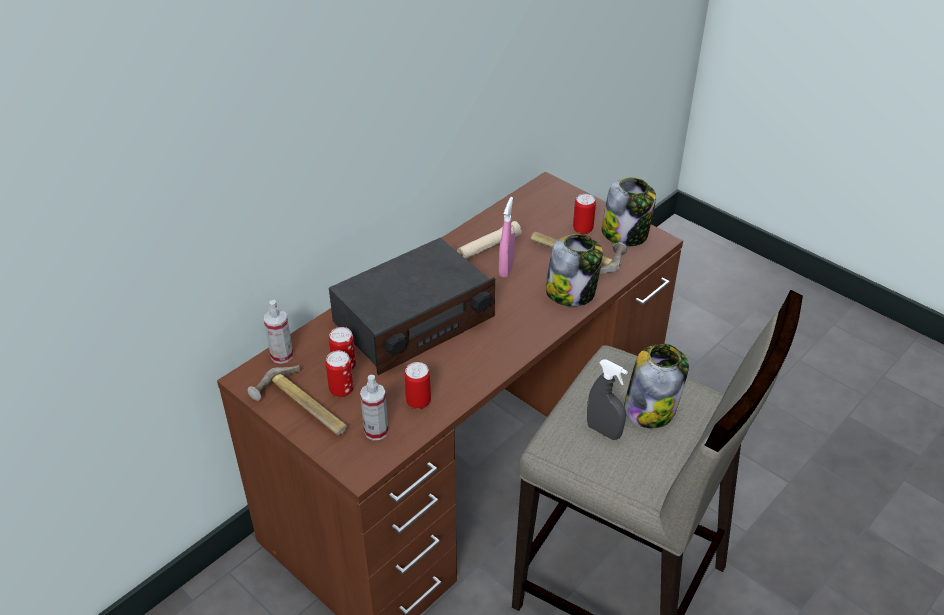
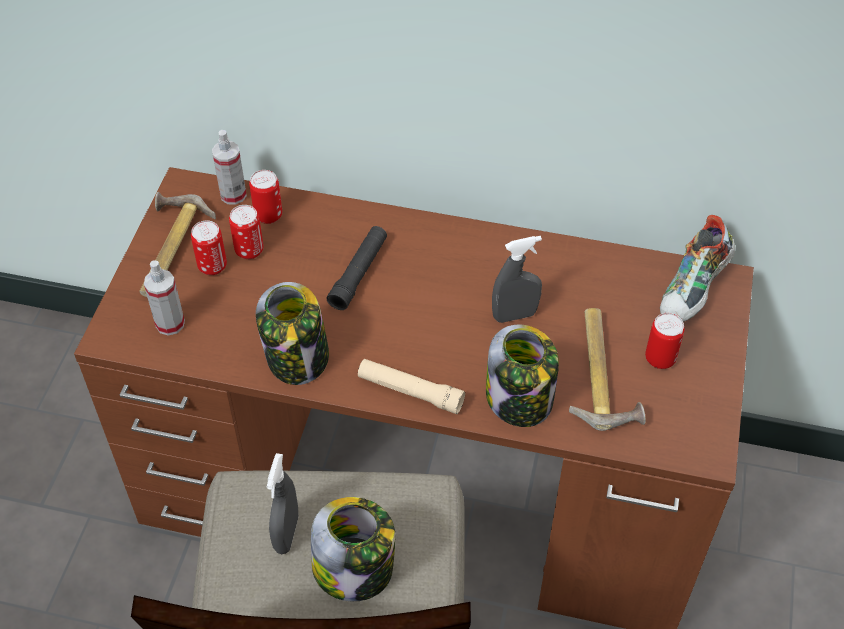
camera: 60 degrees right, 10 degrees up
(413, 321) = (359, 273): radio -> black flashlight
(418, 402) = (234, 338): can -> can (268, 215)
(488, 247) = (543, 280): beige flashlight -> beige flashlight (410, 391)
(506, 269) = (514, 315): pink spray bottle -> grey spray bottle
(545, 197) = (694, 291): none -> shoe
(625, 234) = (690, 410): jar -> jar (298, 358)

